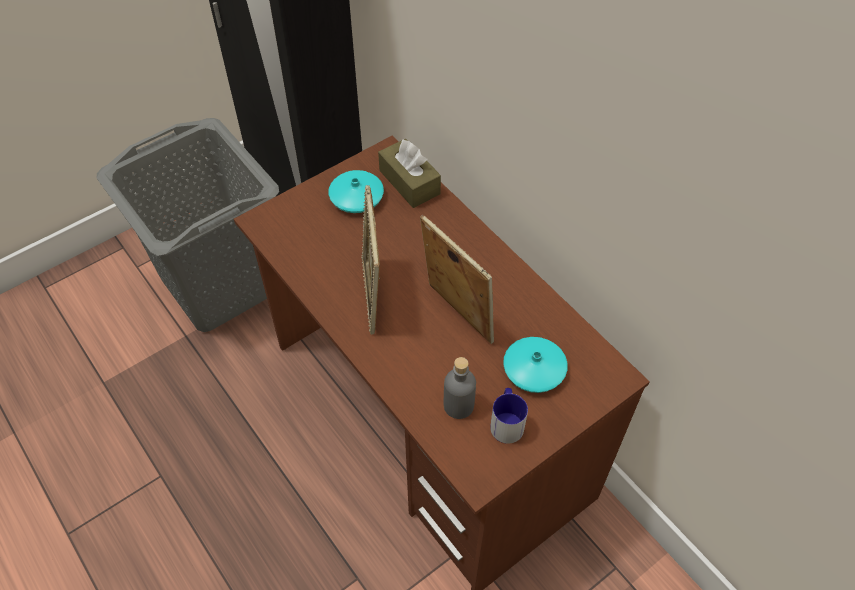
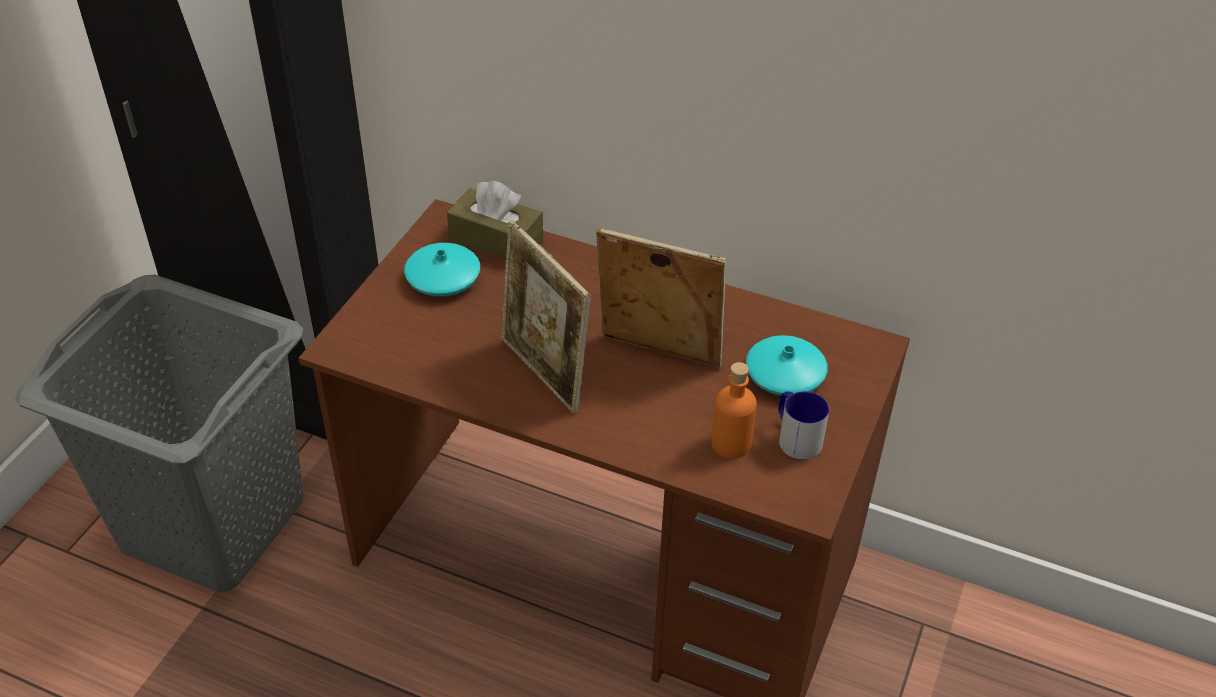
camera: 30 degrees left, 10 degrees down
(458, 405) = (731, 443): grey bottle -> orange bottle

